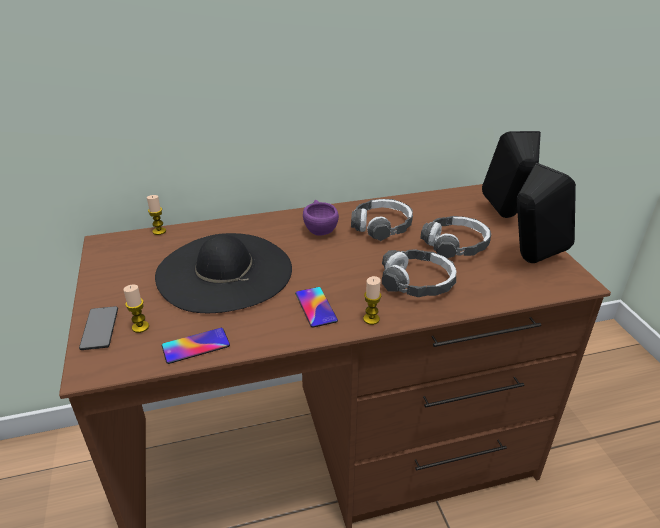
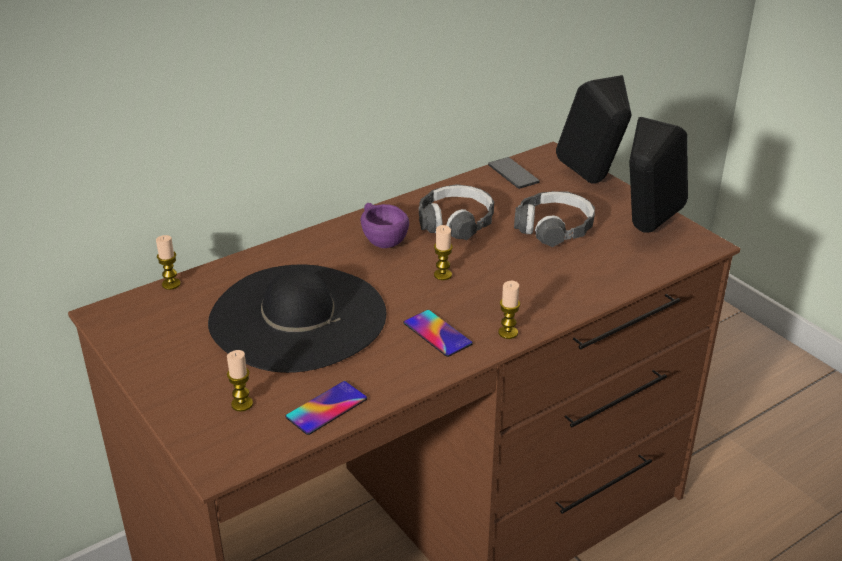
camera: 20 degrees left, 0 degrees up
(100, 329) = (191, 418): phone -> phone (513, 174)
(348, 263) = (442, 275): none -> candle
(417, 282) = (535, 280): headphones -> none

